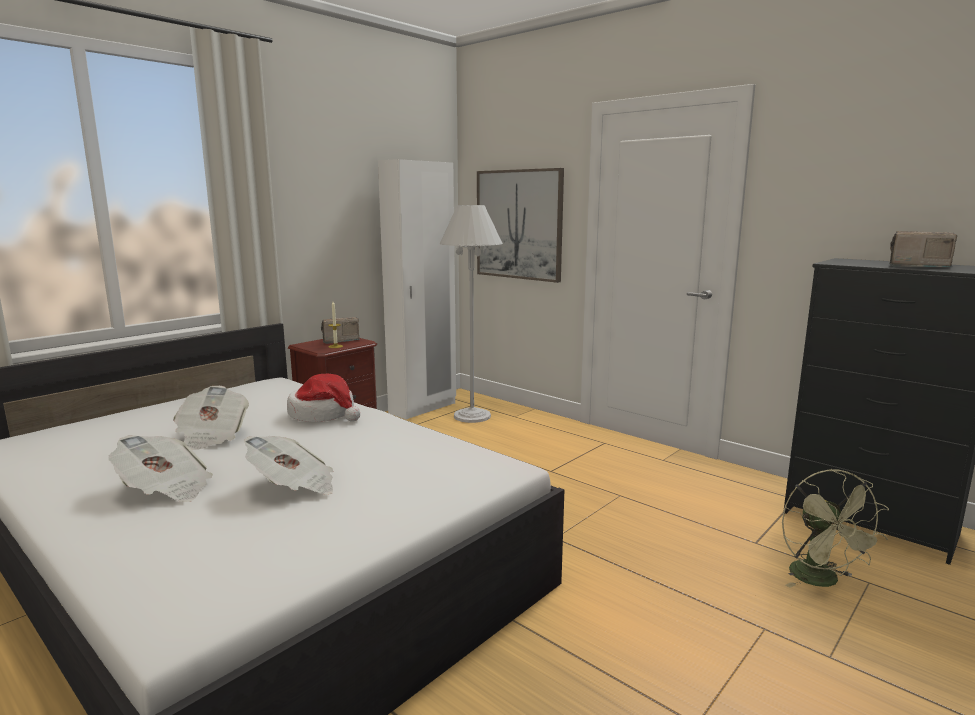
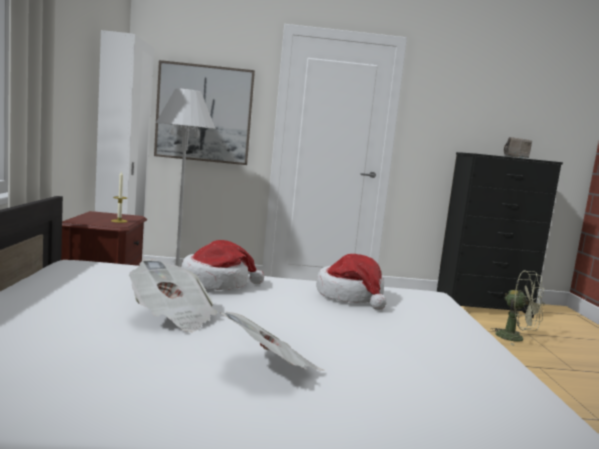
camera: 45 degrees left, 5 degrees down
(294, 486) = (361, 336): newspaper -> none
(339, 341) = (104, 216): radio -> none
(403, 450) = (351, 296): none -> hat

